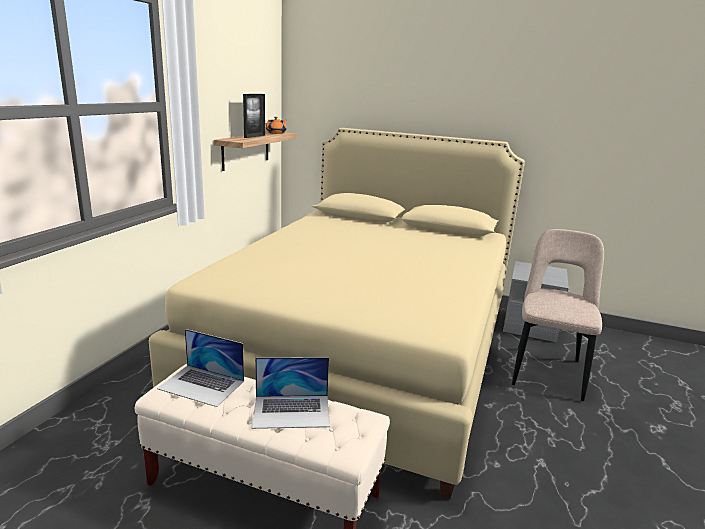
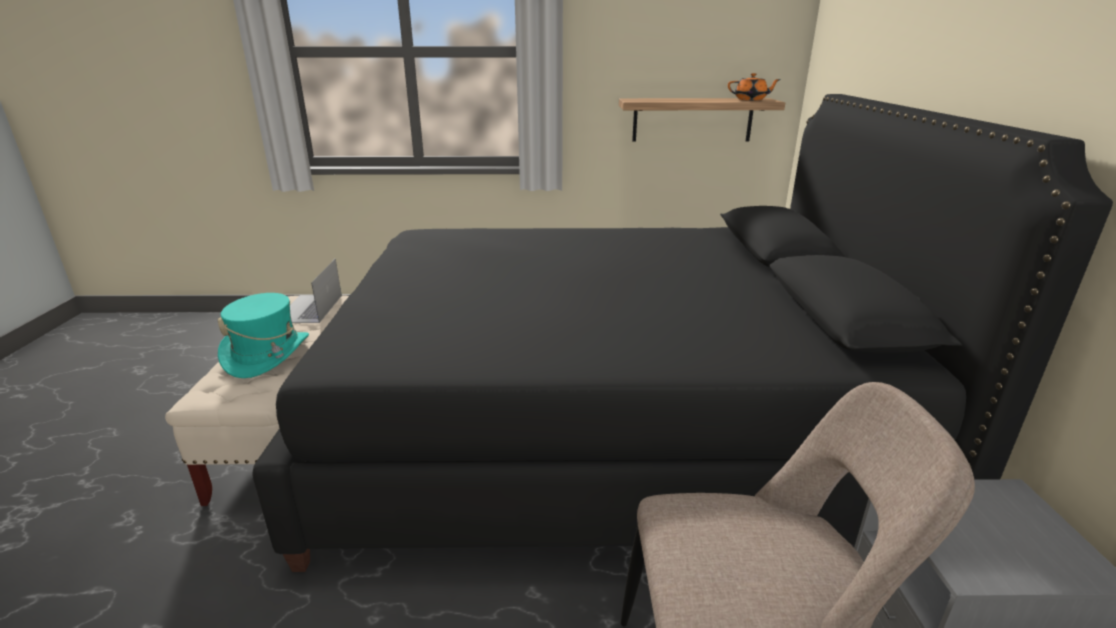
camera: 70 degrees right, 5 degrees up
(254, 136) = (688, 99): picture frame -> none
(291, 411) = (267, 354): laptop -> turquoise hat
(364, 349) = (604, 427): beige bed -> black bed

